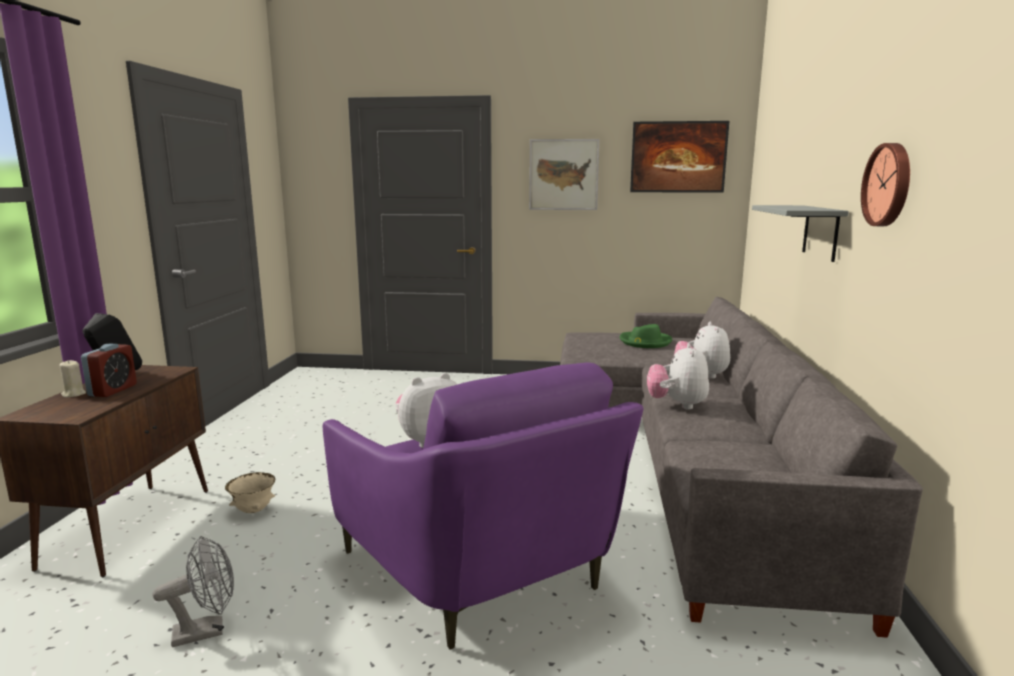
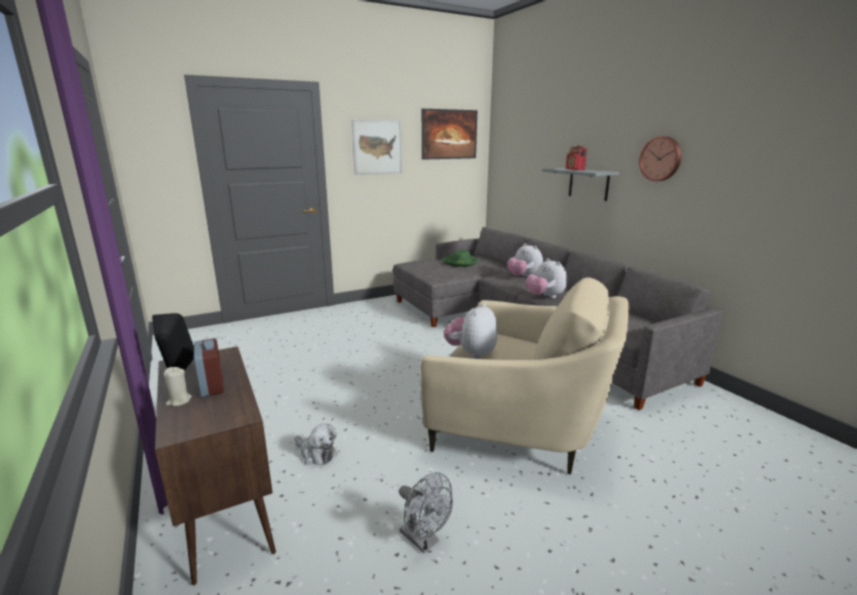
camera: 35 degrees left, 5 degrees up
(207, 630) = (424, 540): grey fan -> grey fan turned 105 degrees clockwise
(253, 510) = (316, 453): beige bowl -> plush toy
(483, 570) = (521, 427): purple armchair -> beige armchair
(790, 207) = (575, 169): none -> radio

